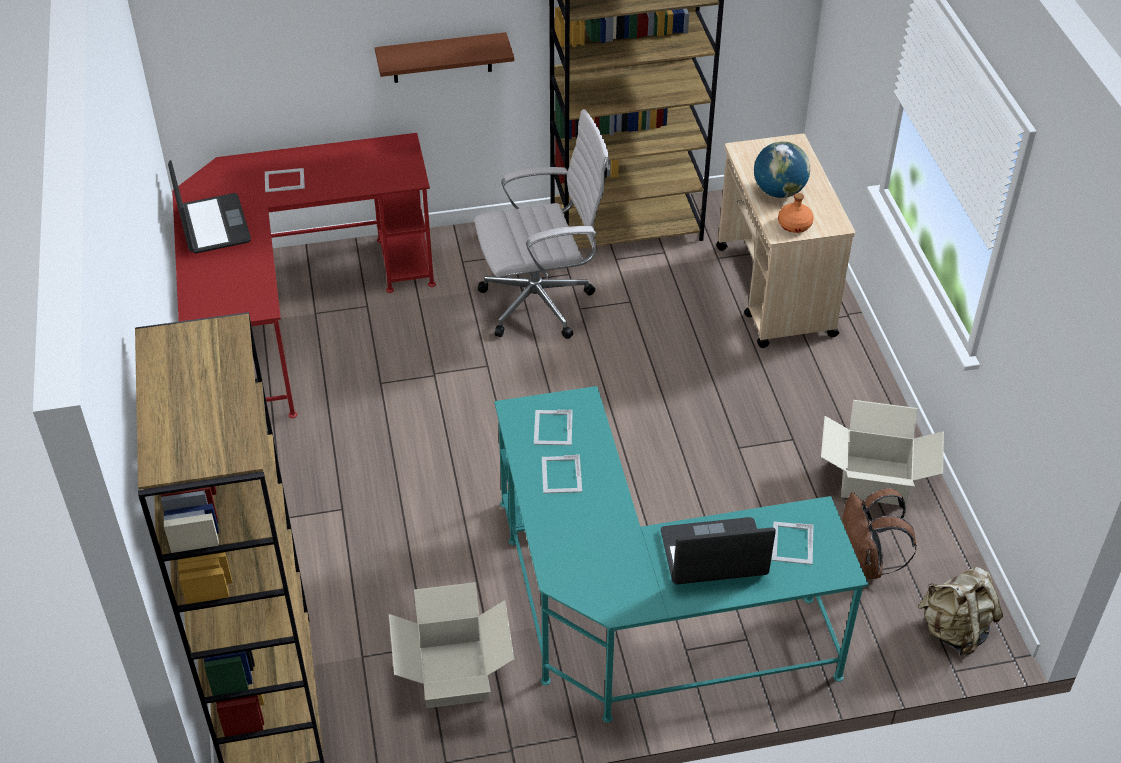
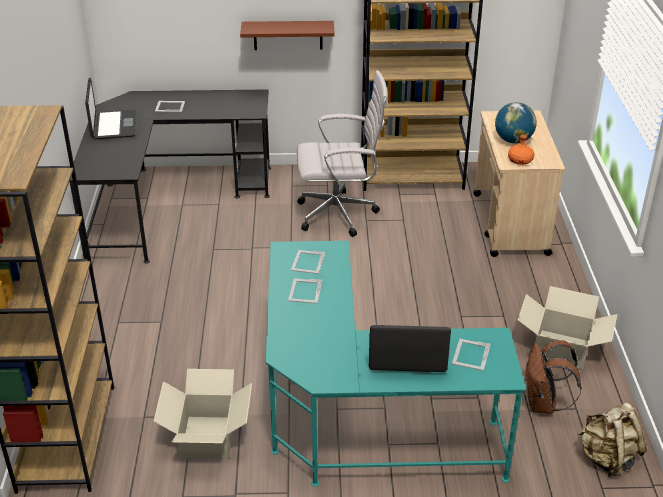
camera: 10 degrees right, 10 degrees down
(291, 310) = (166, 202): red desk -> black desk

